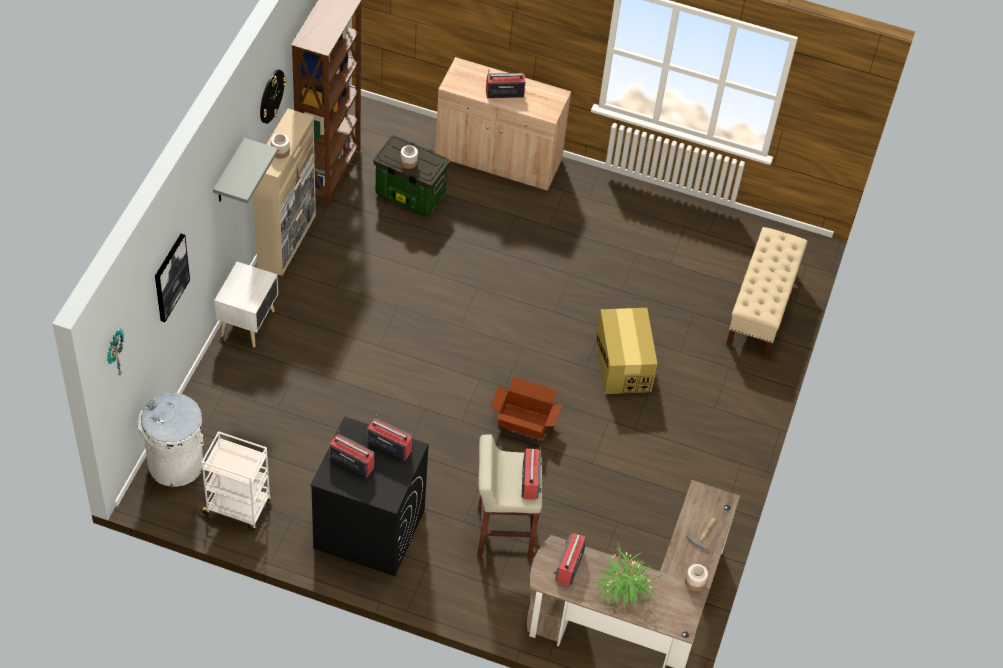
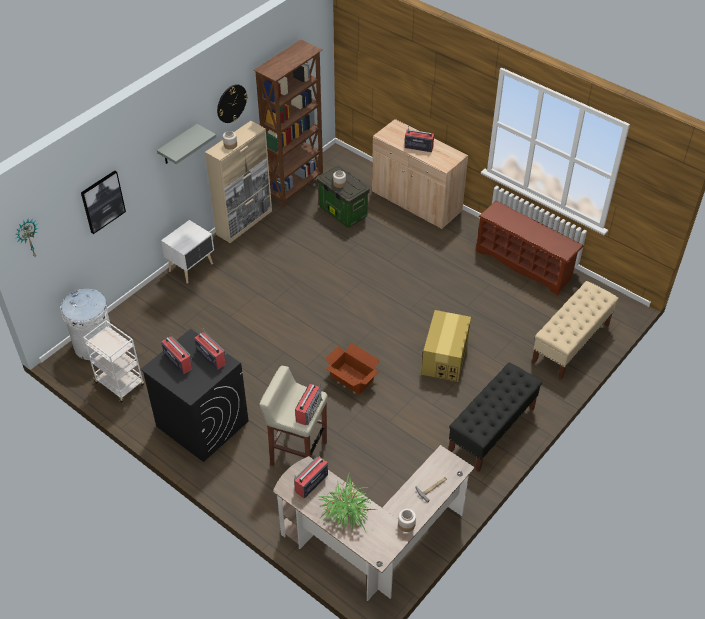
camera: 25 degrees right, 5 degrees down
(668, 216) = (524, 265): none -> brown shoe rack
(714, 442) = (491, 430): none -> black bench

